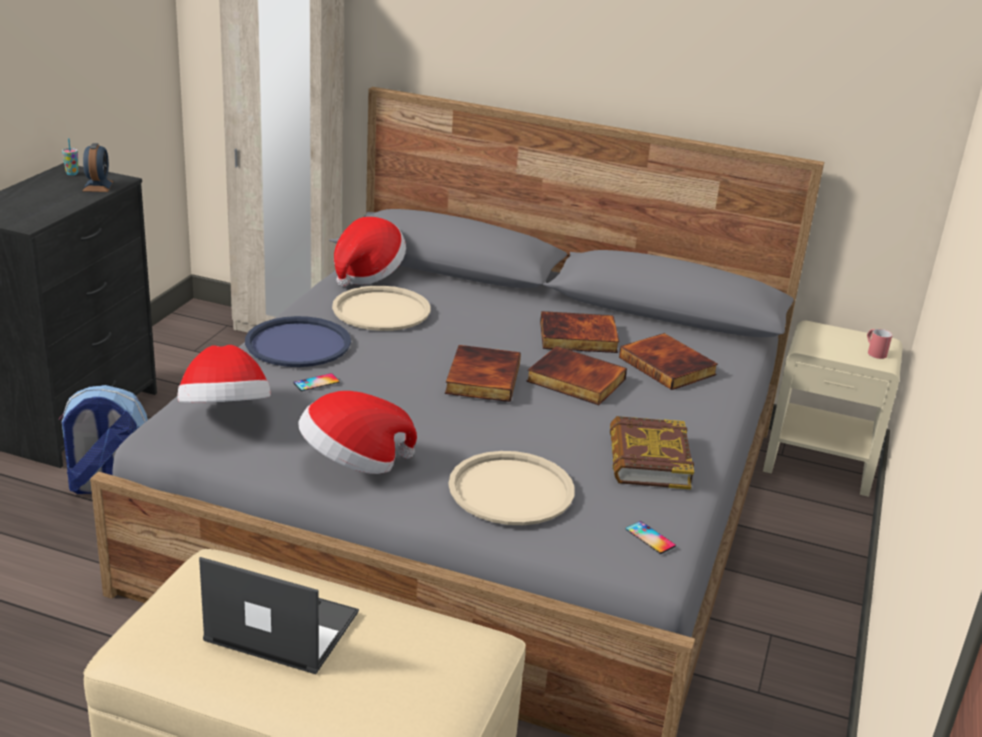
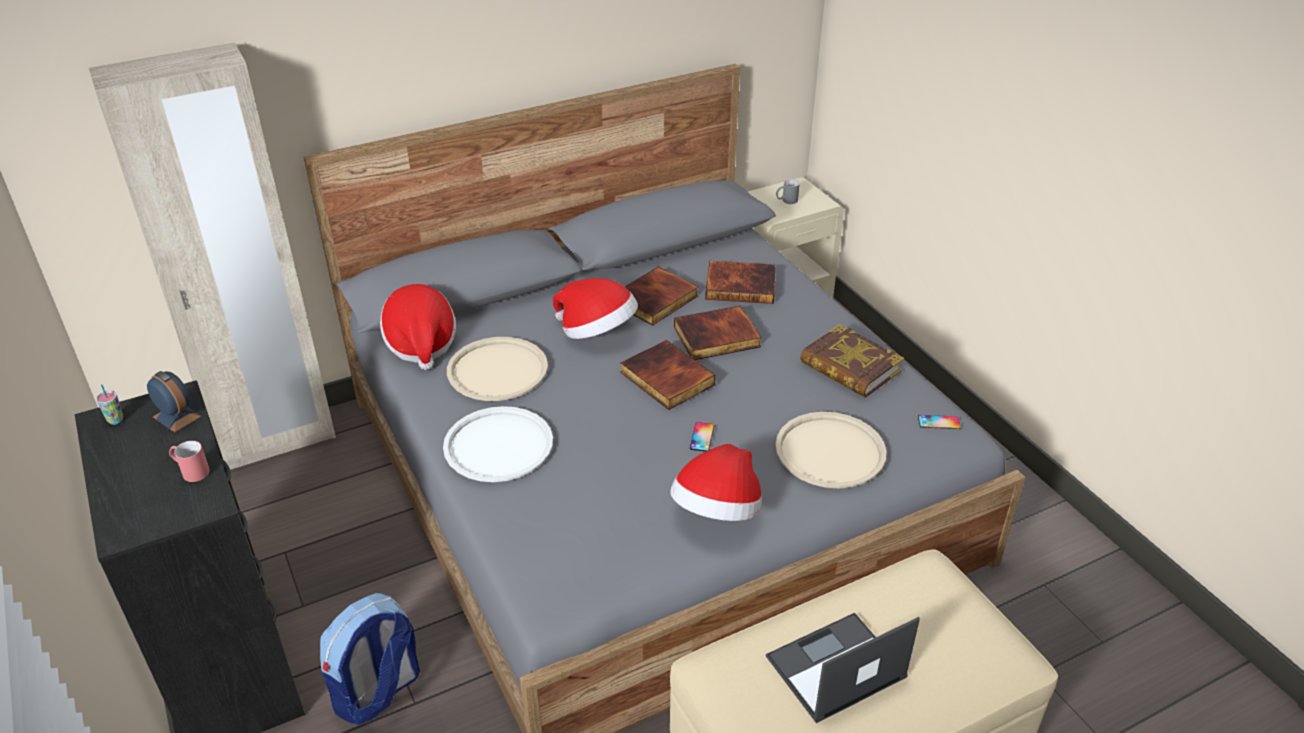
camera: 45 degrees left, 10 degrees up
(225, 414) = (577, 546): hat -> hat (597, 332)
(298, 344) = (498, 445): blue tray -> white tray
(316, 382) = (585, 468): phone -> phone (702, 437)
(842, 345) = (786, 201): none -> grey mug
(874, 352) = (808, 195): red mug -> red mug (191, 471)

